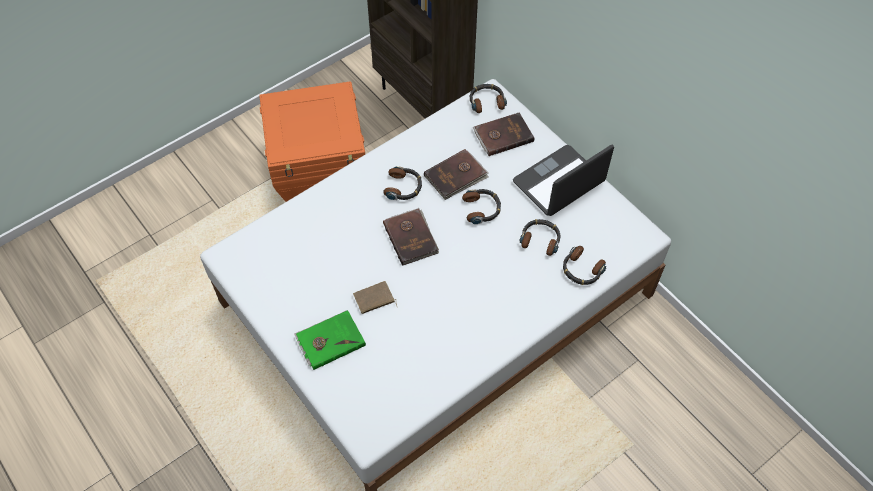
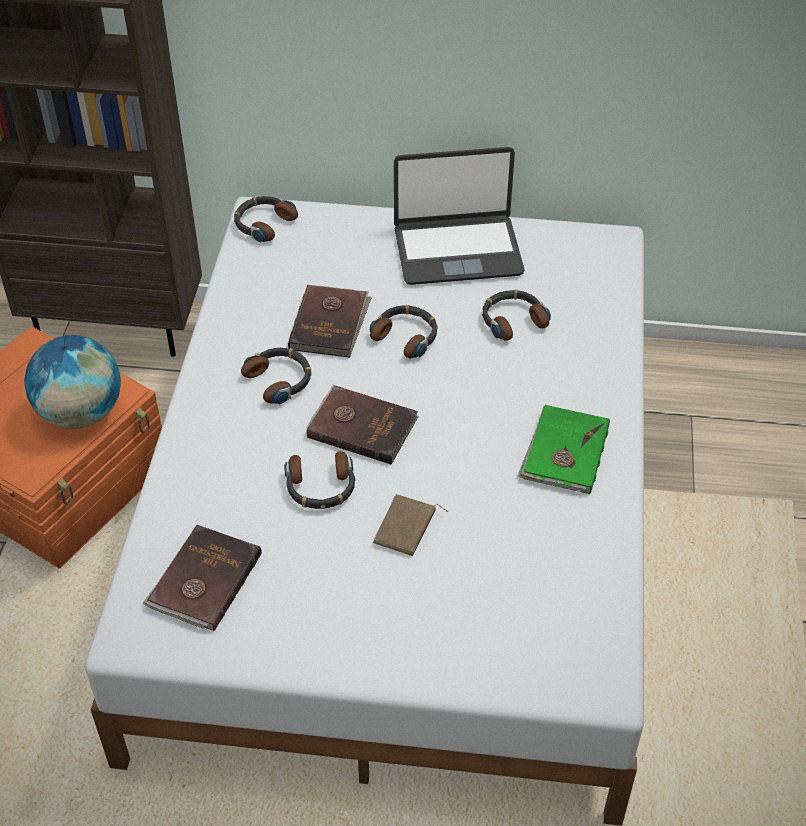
camera: 45 degrees left, 10 degrees down
(325, 139) = (81, 413): none -> globe
(330, 340) = (412, 619): green book -> green book (564, 453)
(503, 135) = (330, 246): brown book -> brown book (203, 580)
(559, 182) = (457, 250): laptop -> laptop turned 105 degrees counterclockwise
(581, 270) = (595, 318): headphones -> headphones (320, 487)

